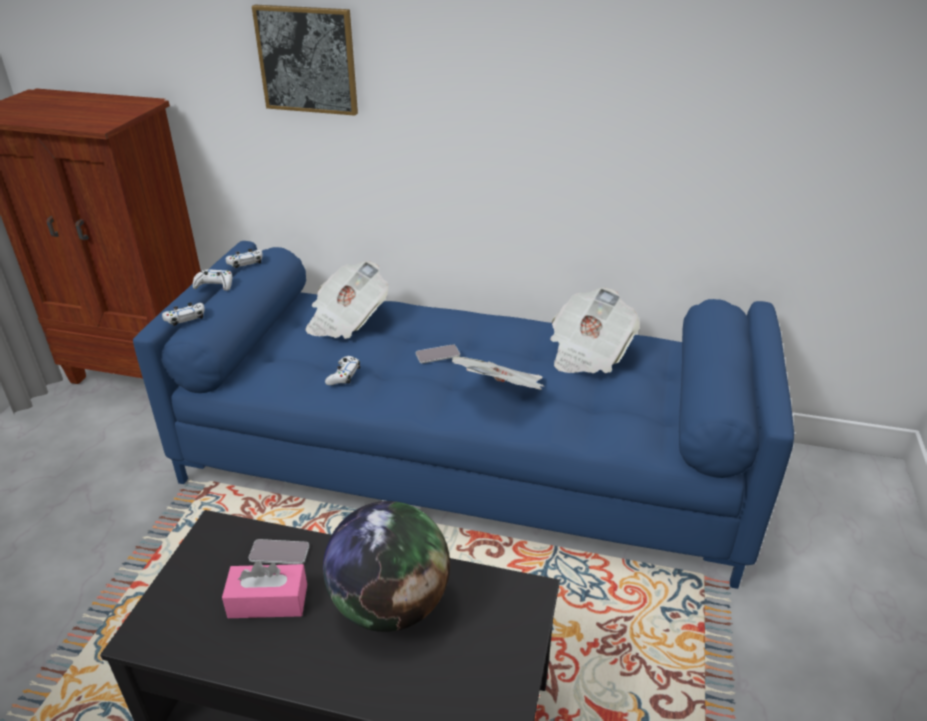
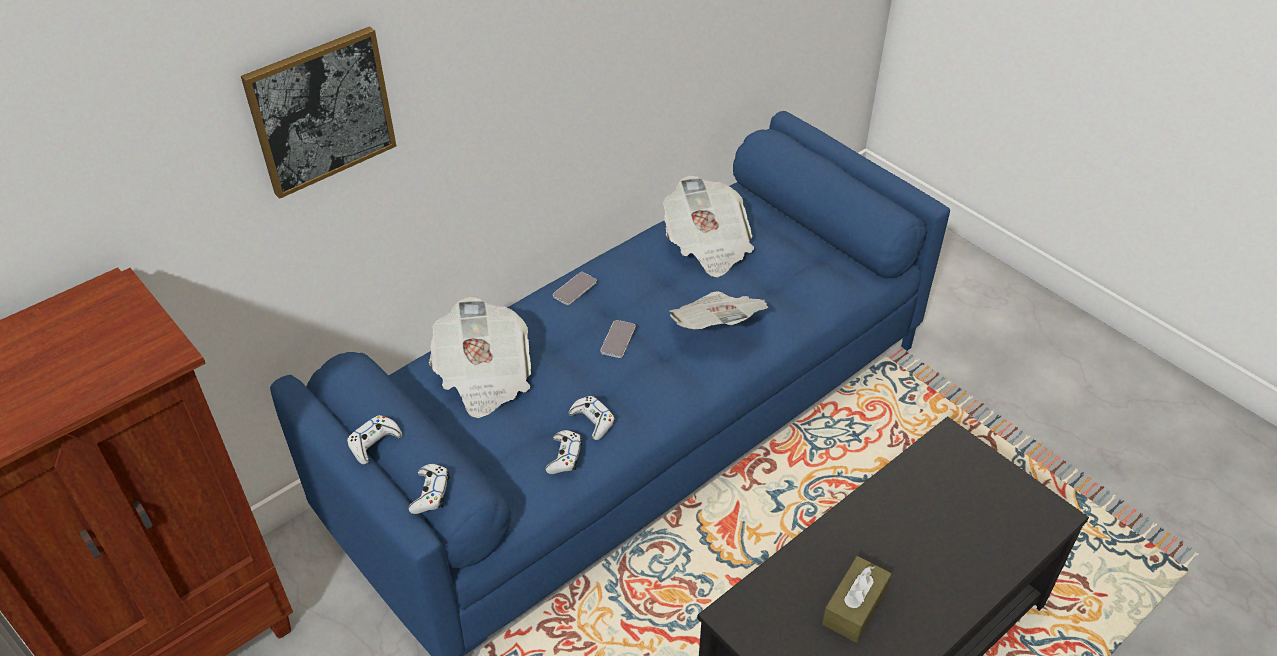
camera: 55 degrees left, 10 degrees up
(246, 263) = (346, 398): white game controller -> white game controller (564, 456)
(268, 601) = (854, 607): pink tissue box -> brown tissue box
(279, 553) = (800, 577): phone -> phone (575, 289)
(390, 605) = (910, 527): globe -> none

